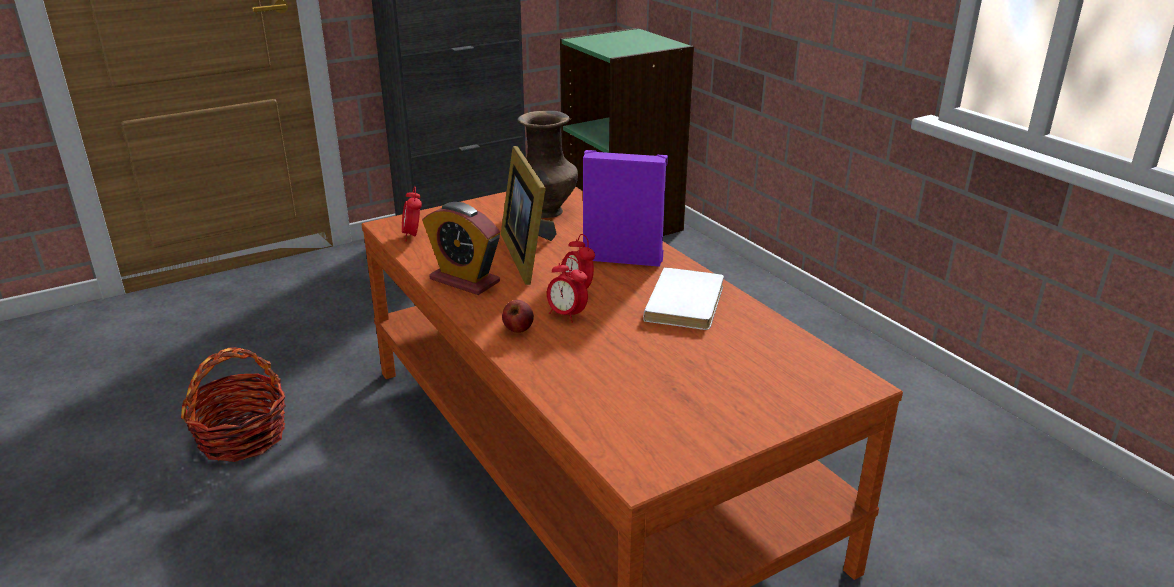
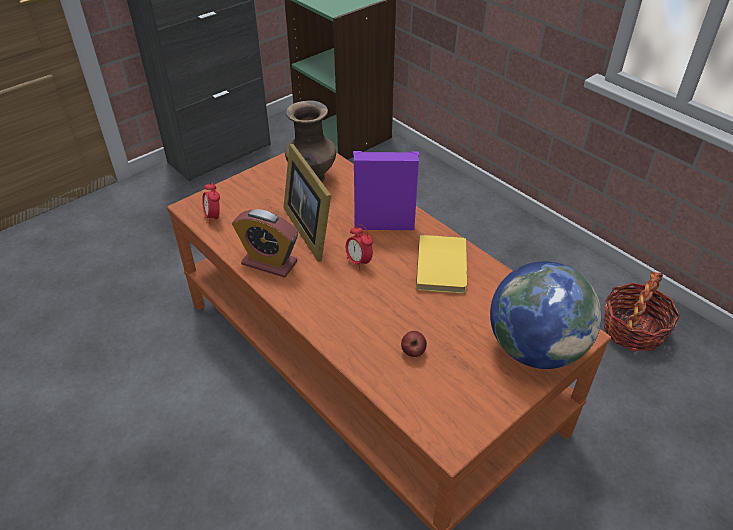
camera: 10 degrees left, 15 degrees up
(242, 437) = (101, 379): basket -> basket (633, 329)
(518, 330) = (325, 311): apple -> apple (413, 352)
(567, 315) = (358, 290): alarm clock -> none
(688, 302) = (444, 266): white book -> yellow book
(788, 392) = (535, 348): none -> globe

